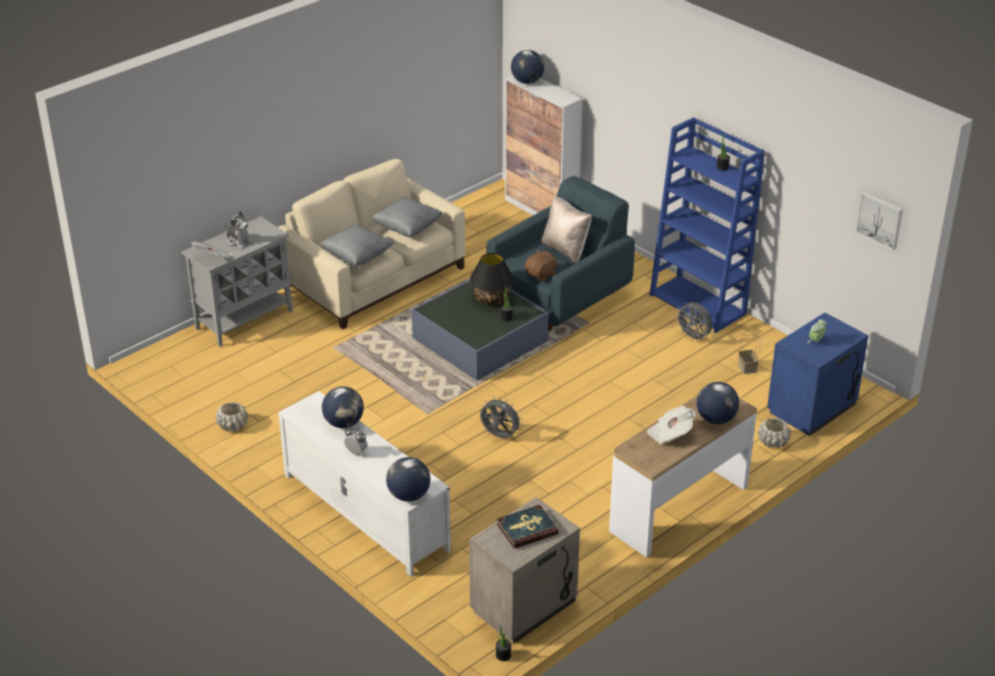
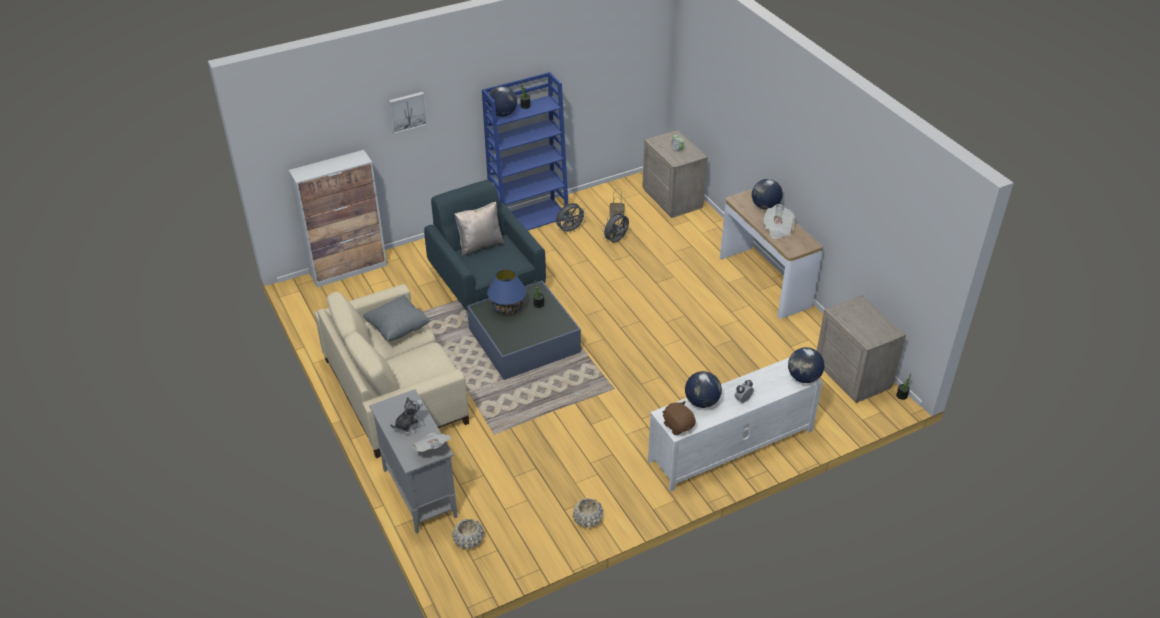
camera: 75 degrees left, 5 degrees up
(357, 257) = (428, 368): grey pillow -> none
(491, 298) = (507, 308): black table lamp -> blue table lamp
(499, 436) = (656, 353): grey fan -> grey fan (616, 241)
(527, 81) = (312, 172): globe -> globe (502, 114)
(527, 529) = (860, 319): book -> none
(541, 275) = (510, 265): brown plush toy -> brown plush toy (678, 425)
(773, 442) = (703, 224): beige planter -> beige planter (468, 541)
(813, 408) = (673, 199): blue nightstand -> beige nightstand
(880, 220) = (645, 57): picture -> picture (407, 111)

